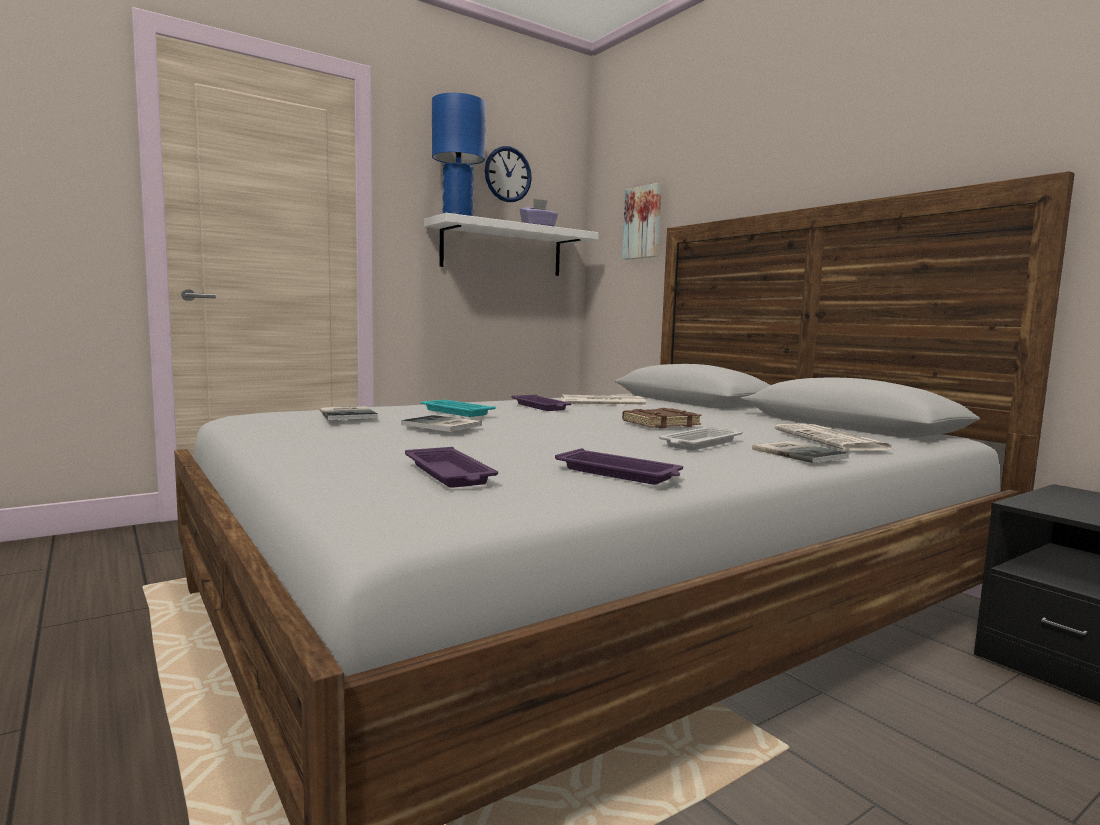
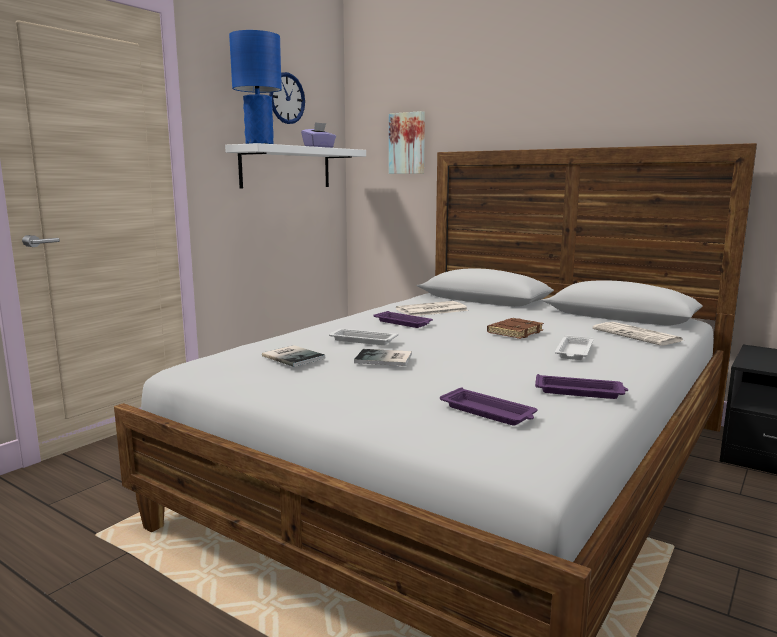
camera: 20 degrees left, 5 degrees up
(455, 412) = (362, 340): turquoise tray -> white tray
(798, 453) = (640, 352): book -> none

